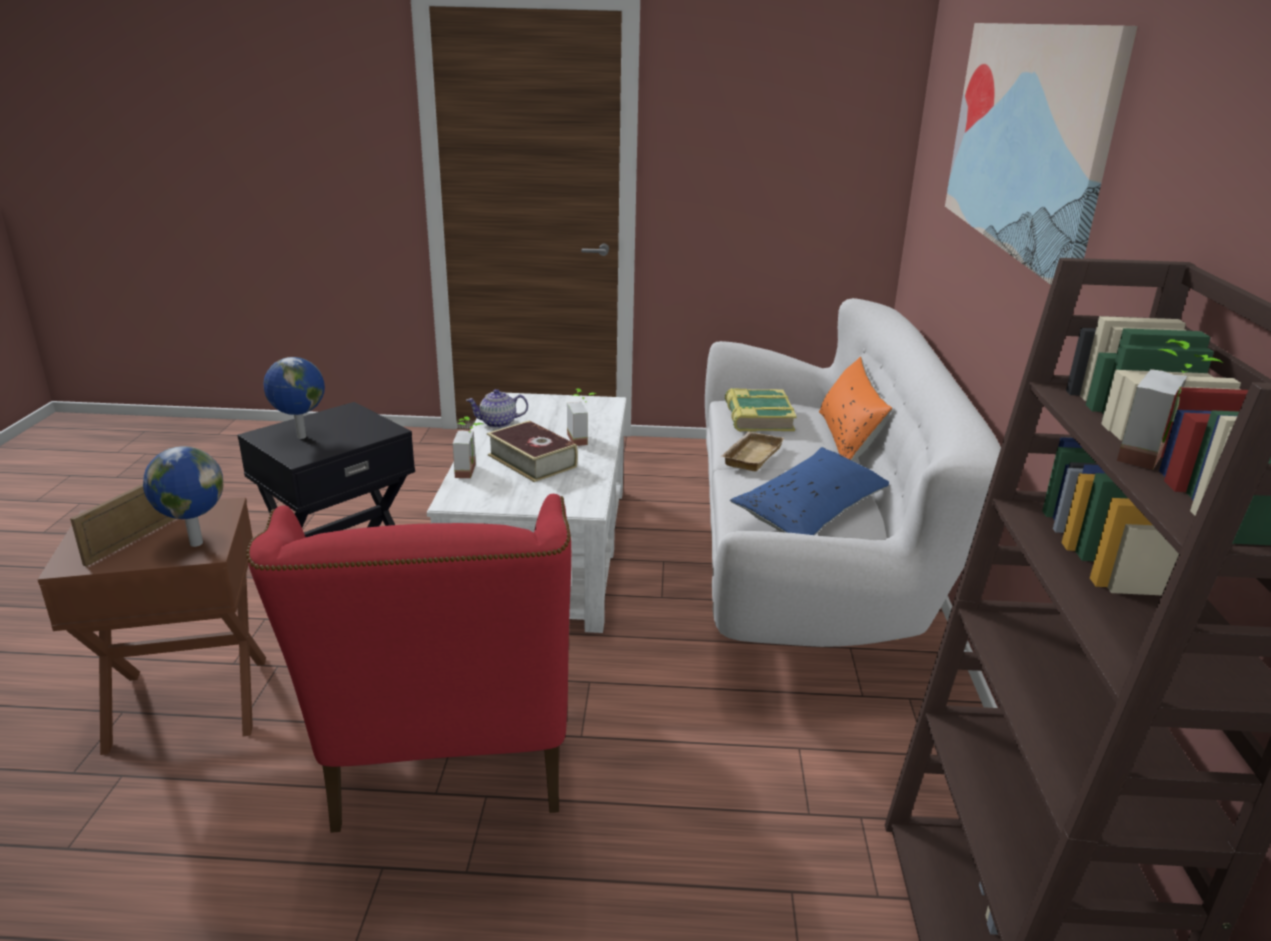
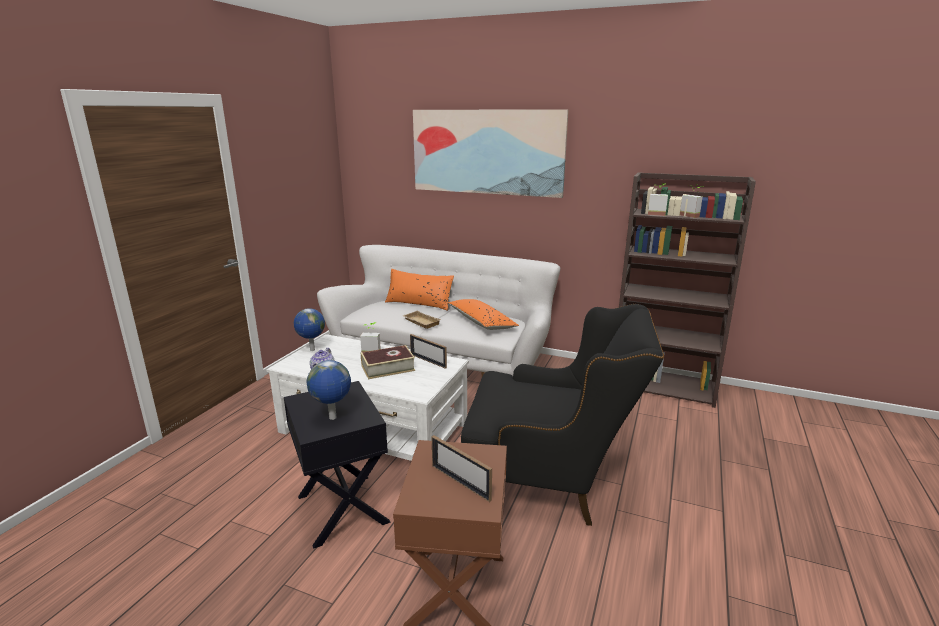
camera: 70 degrees left, 5 degrees down
(195, 543) = (478, 457): globe -> globe (312, 350)
(449, 762) = (550, 482): red armchair -> black armchair
(472, 471) = (386, 386): potted plant -> potted plant (656, 214)
(576, 485) = (428, 361): none -> picture frame
(758, 417) = (380, 313): book -> none
(811, 510) = (481, 322): blue pillow -> orange pillow

